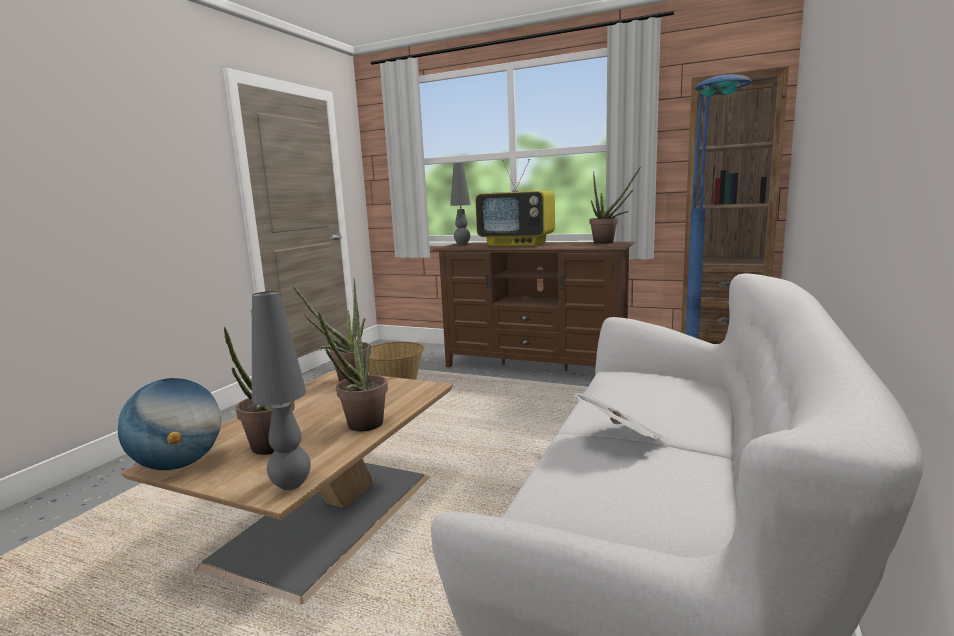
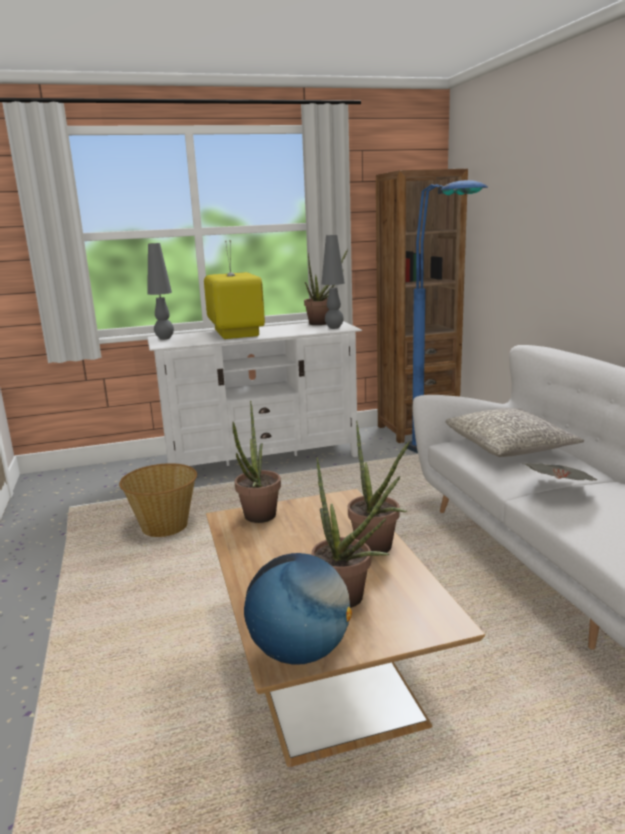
camera: 40 degrees left, 5 degrees up
(291, 485) = (443, 613): grey table lamp -> grey table lamp (334, 328)
(517, 244) = (235, 333): television -> television turned 90 degrees counterclockwise
(535, 367) = (263, 459): brown tv stand -> white tv stand
(666, 390) = (509, 447): none -> grey pillow

